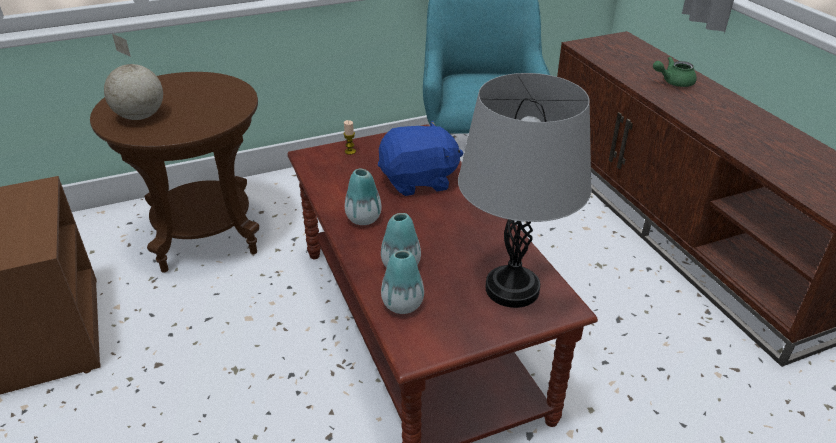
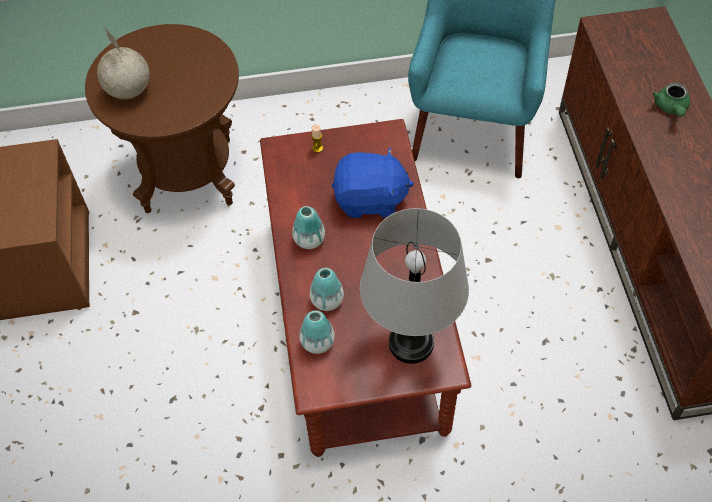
camera: 15 degrees right, 20 degrees up
(673, 82) = (671, 108): green teapot -> green teapot turned 90 degrees counterclockwise

